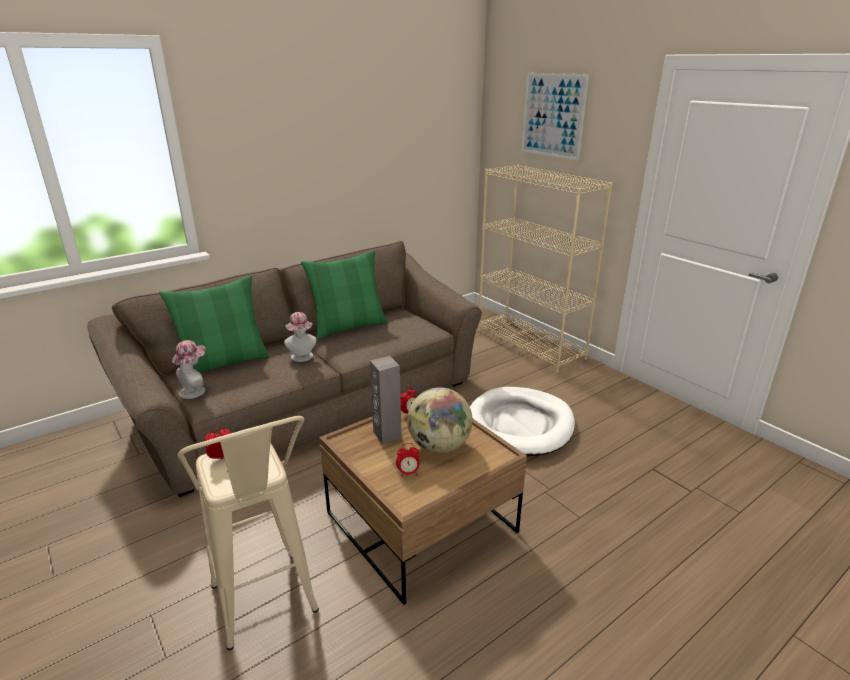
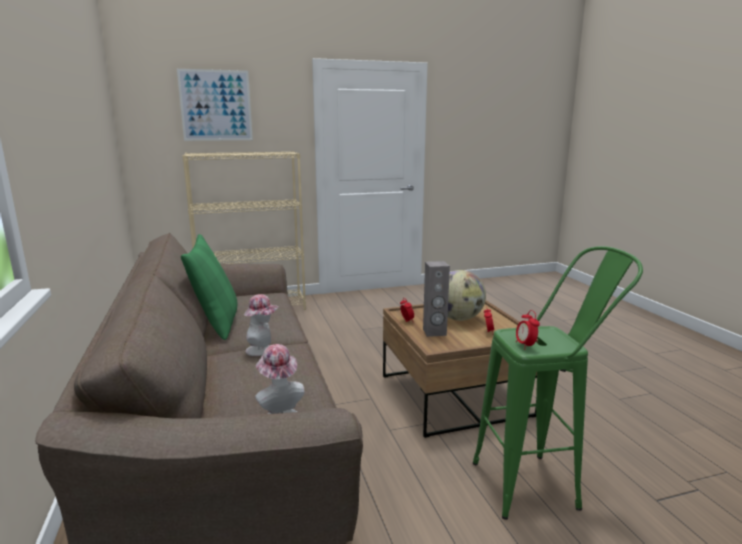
camera: 70 degrees left, 10 degrees down
(224, 363) = (218, 396): green pillow -> none
(268, 612) = (539, 483): beige stool -> green stool
(519, 425) = (361, 336): white dog bed -> none

